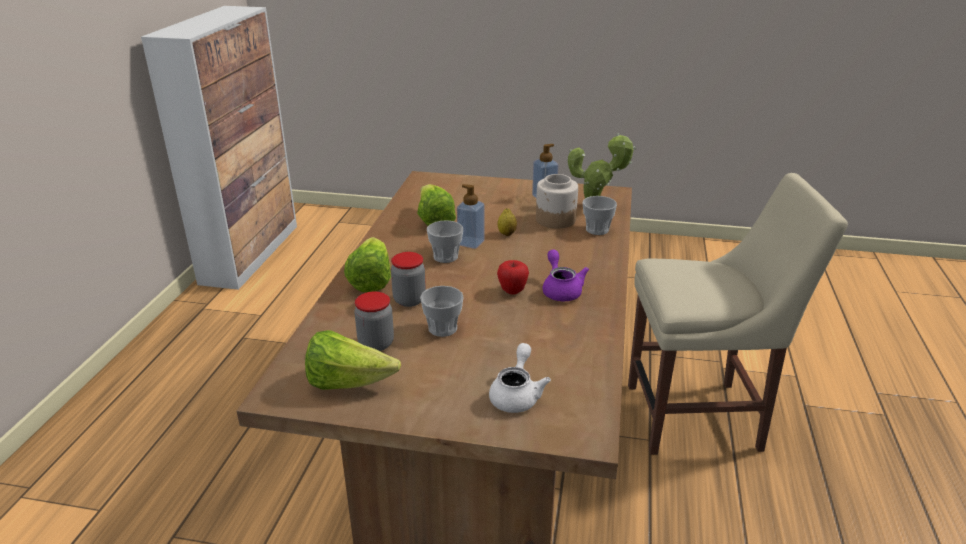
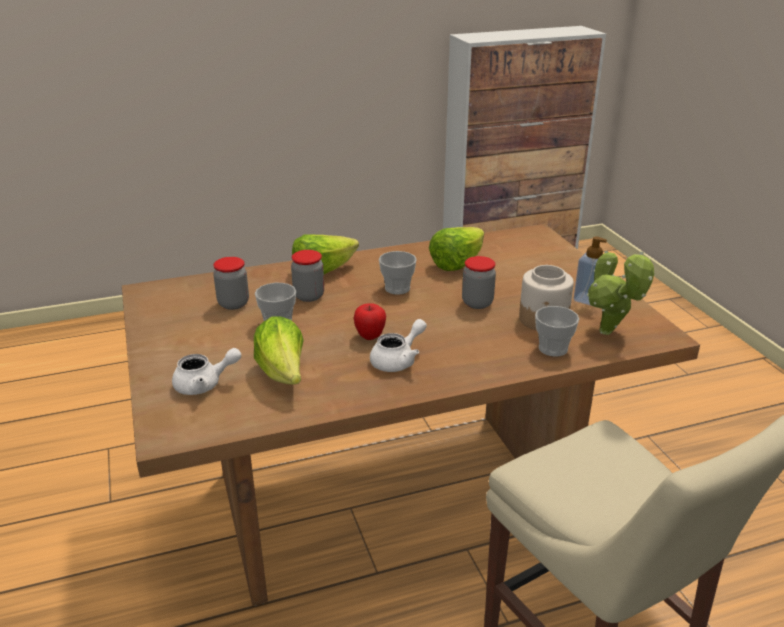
camera: 60 degrees right, 0 degrees up
(348, 383) = (175, 310): lettuce -> lettuce (283, 374)
(471, 243) = (437, 292): soap dispenser -> none
(507, 234) = (477, 303): lemon -> jar
(561, 290) = (398, 360): purple teapot -> white teapot

